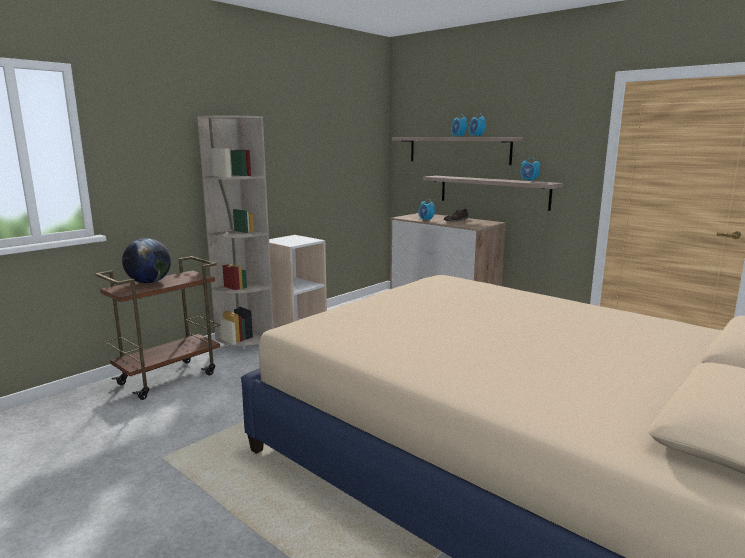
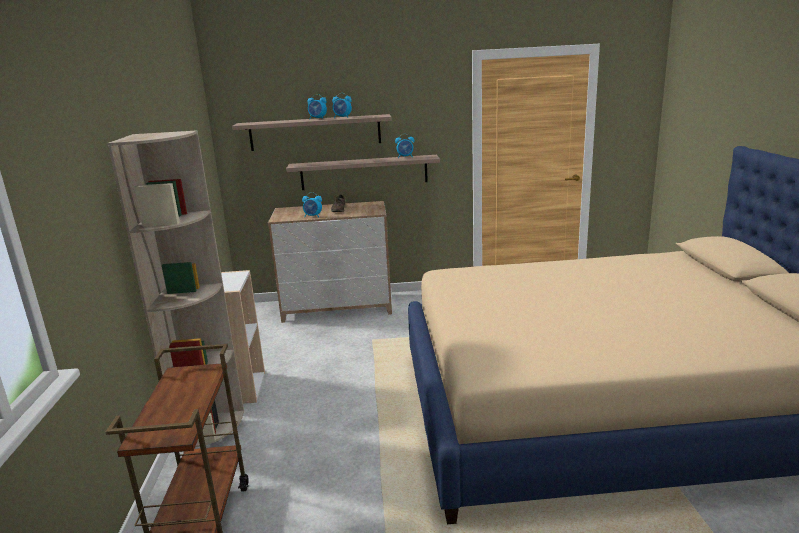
camera: 45 degrees left, 5 degrees up
(149, 282) = (164, 408): globe -> none

